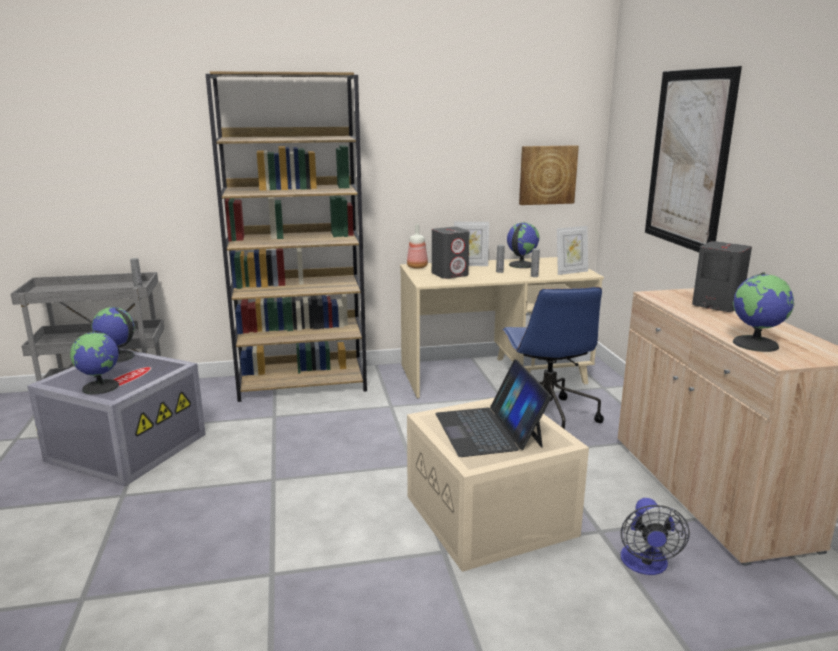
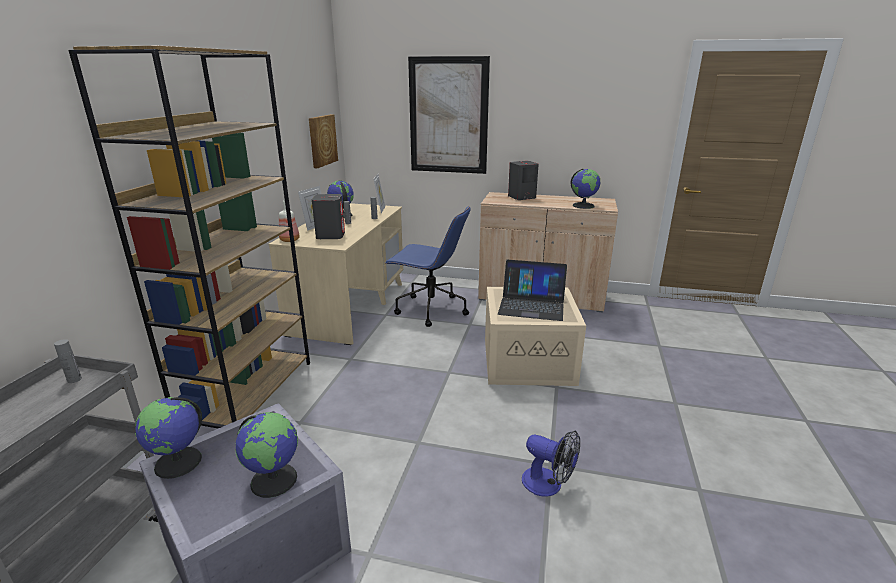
camera: 65 degrees left, 5 degrees up
(645, 565) = (593, 333): fan -> fan (548, 484)

